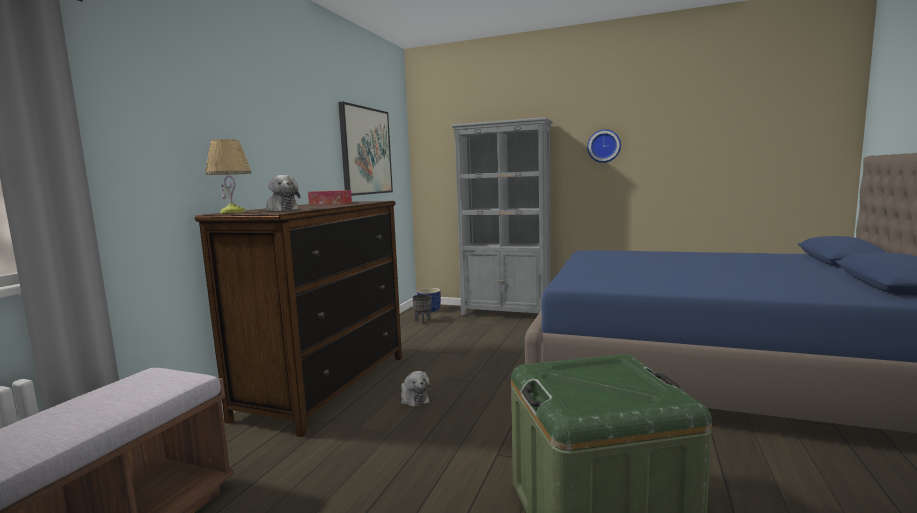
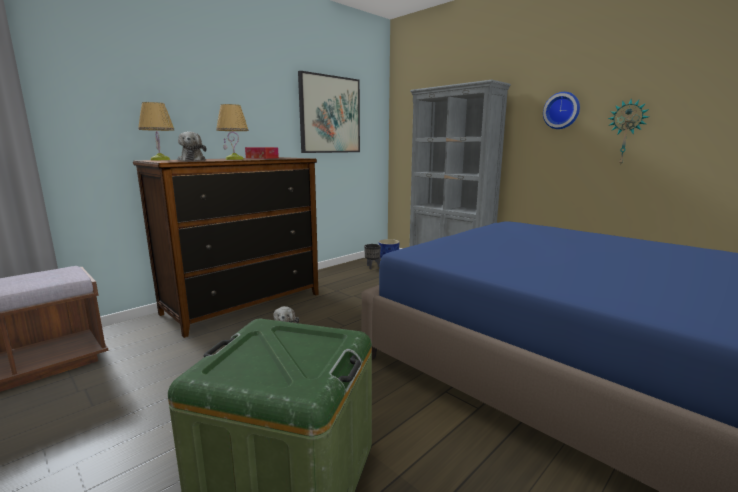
camera: 25 degrees right, 5 degrees up
(320, 206) = (234, 159): none -> table lamp
(662, 164) = (626, 132): none -> wall clock

